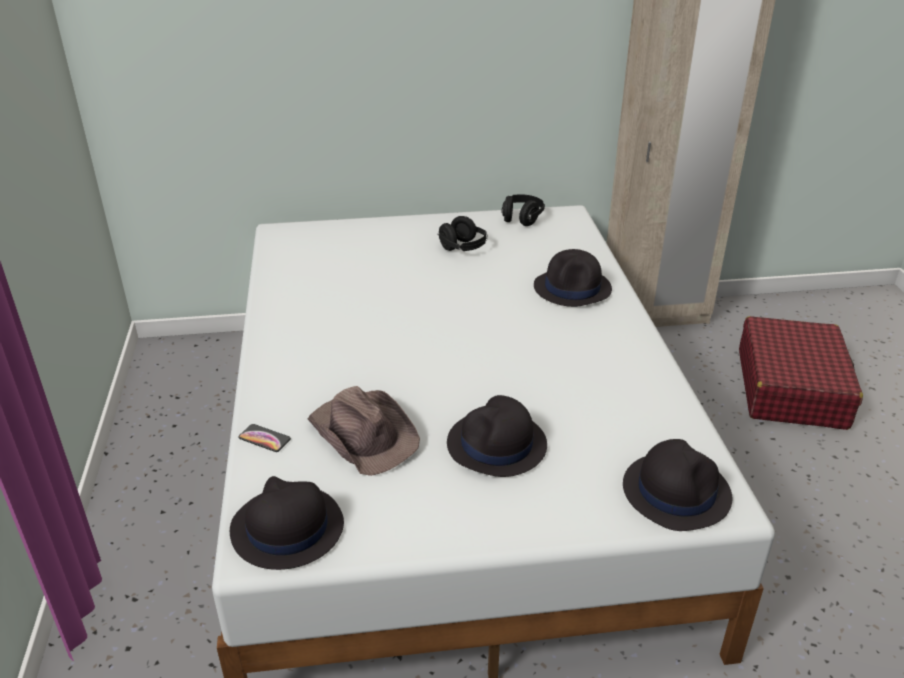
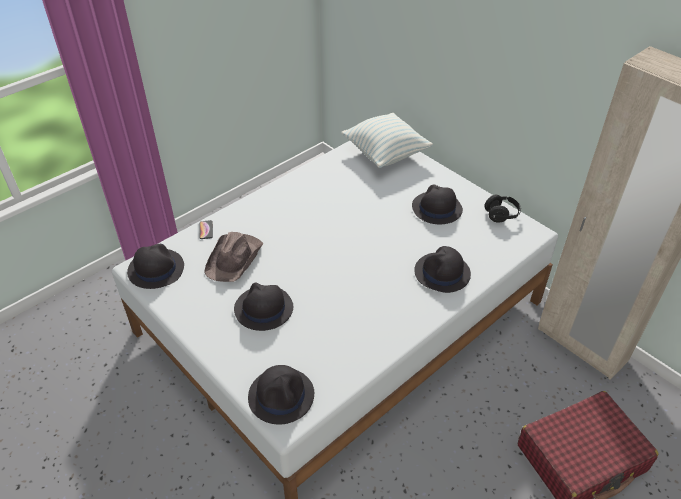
camera: 55 degrees right, 10 degrees up
(322, 239) = (385, 154): none -> pillow
(463, 248) = (436, 208): black headphones -> black hat

